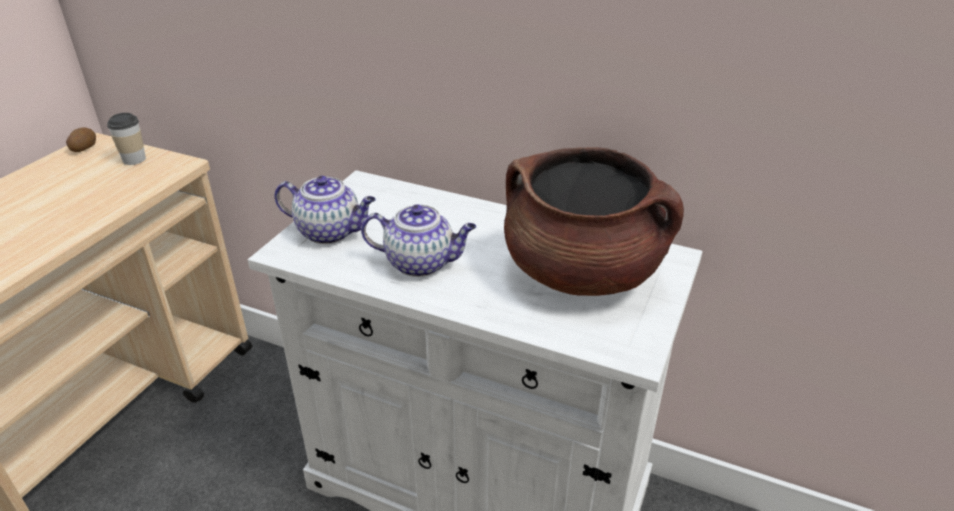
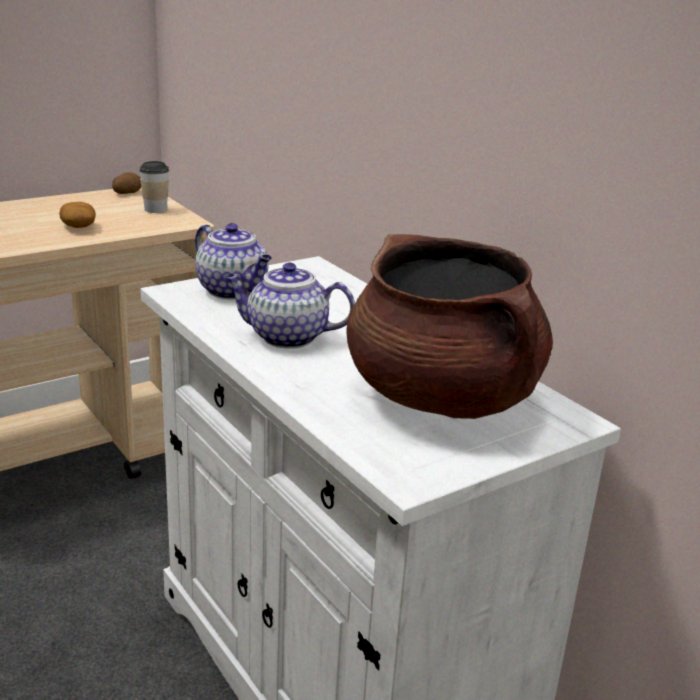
camera: 30 degrees right, 10 degrees down
(80, 204) = (79, 227): none -> potato
(421, 263) = (286, 337): teapot -> teapot turned 150 degrees clockwise

